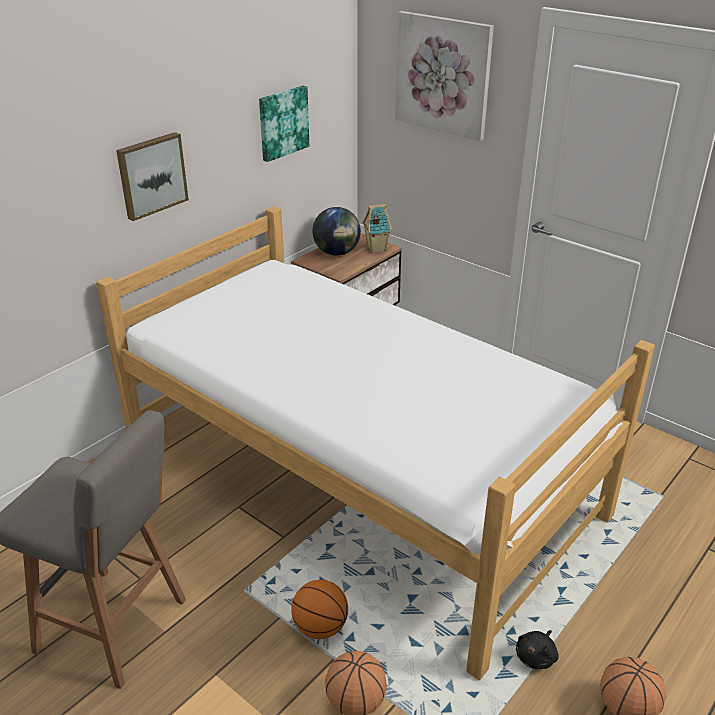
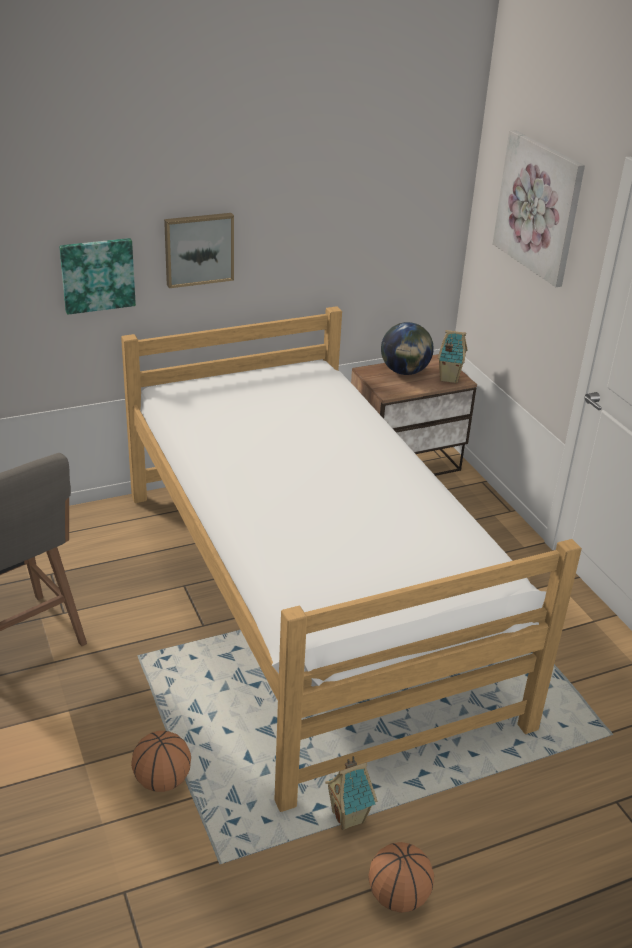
camera: 25 degrees right, 0 degrees up
(282, 122) = (363, 223): picture -> picture (97, 275)
(320, 627) = (178, 711): basketball -> none
(536, 656) = (349, 817): black plush toy -> toy house

